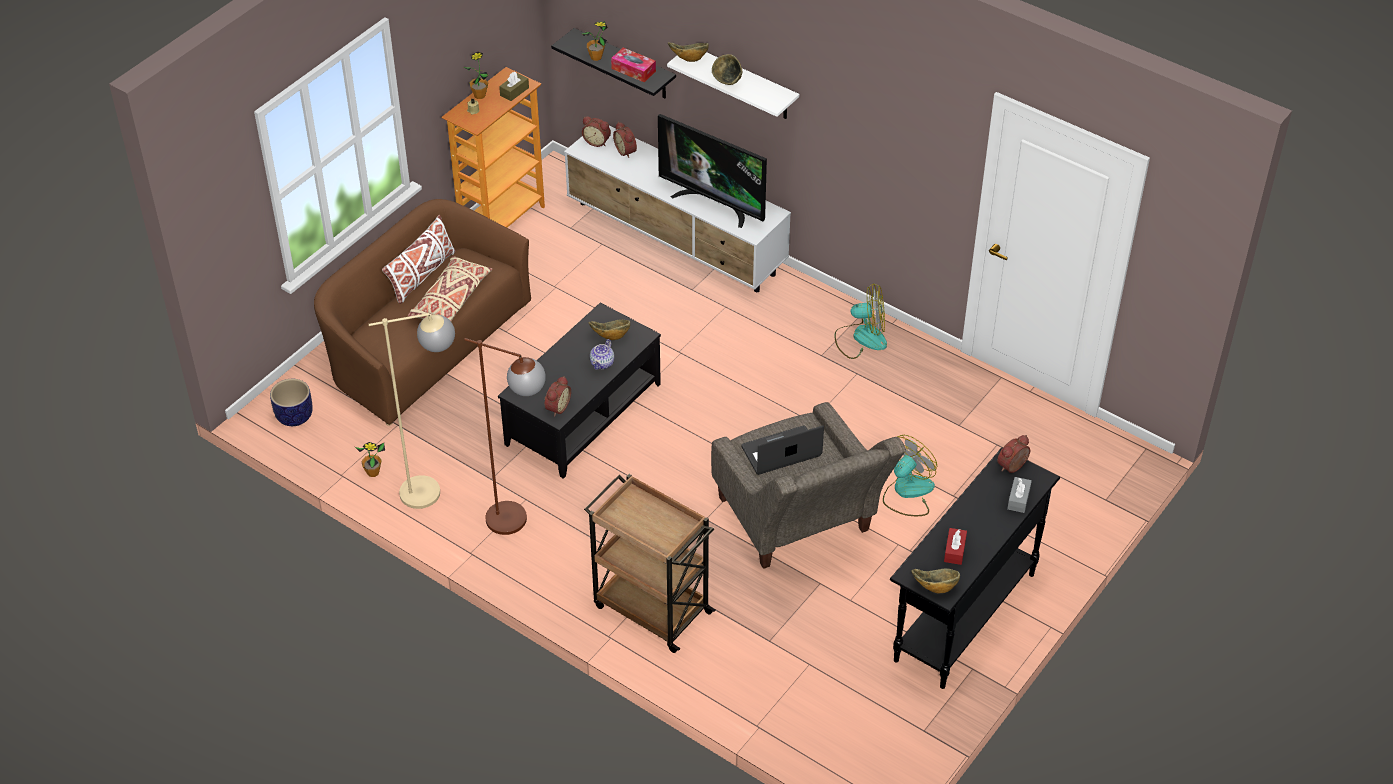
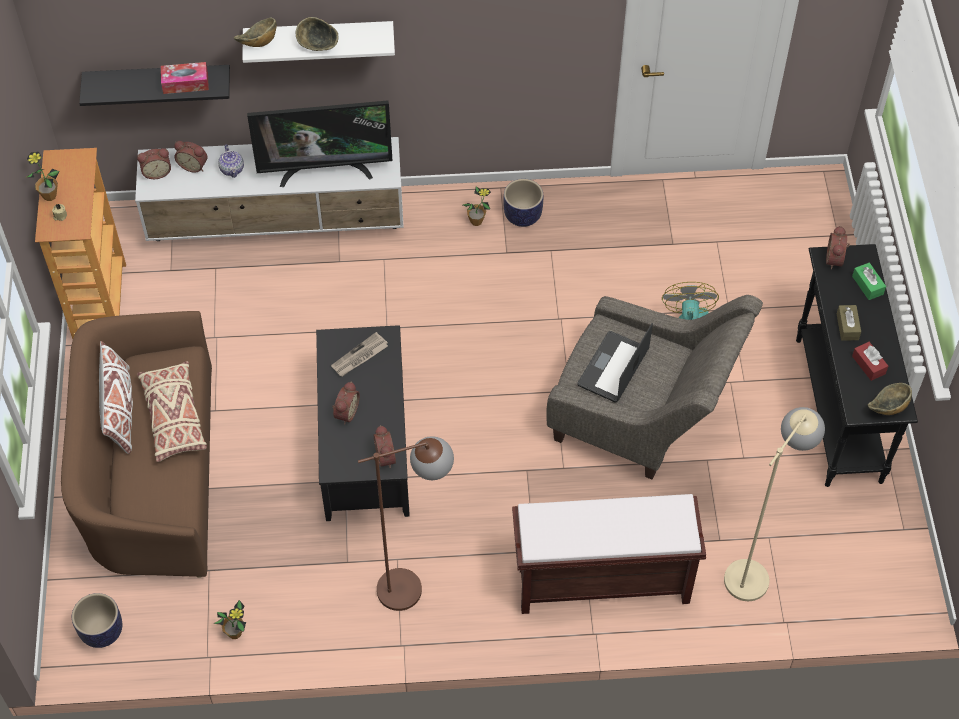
camera: 40 degrees left, 10 degrees up
(434, 490) = (308, 609): beige floor lamp -> beige floor lamp (754, 568)
(514, 91) = (80, 171): brown tissue box -> brown tissue box (847, 326)
(562, 364) = (345, 412): none -> alarm clock
(596, 57) = (136, 90): potted plant -> potted plant (476, 221)
(602, 363) = (379, 387): teapot -> teapot (232, 169)
(610, 336) = (359, 357): bowl -> newspaper
(650, 608) = (600, 582): brown cart -> brown bench
(861, 338) = (522, 215): fan -> planter
(1018, 499) = (867, 285): grey tissue box -> green tissue box

